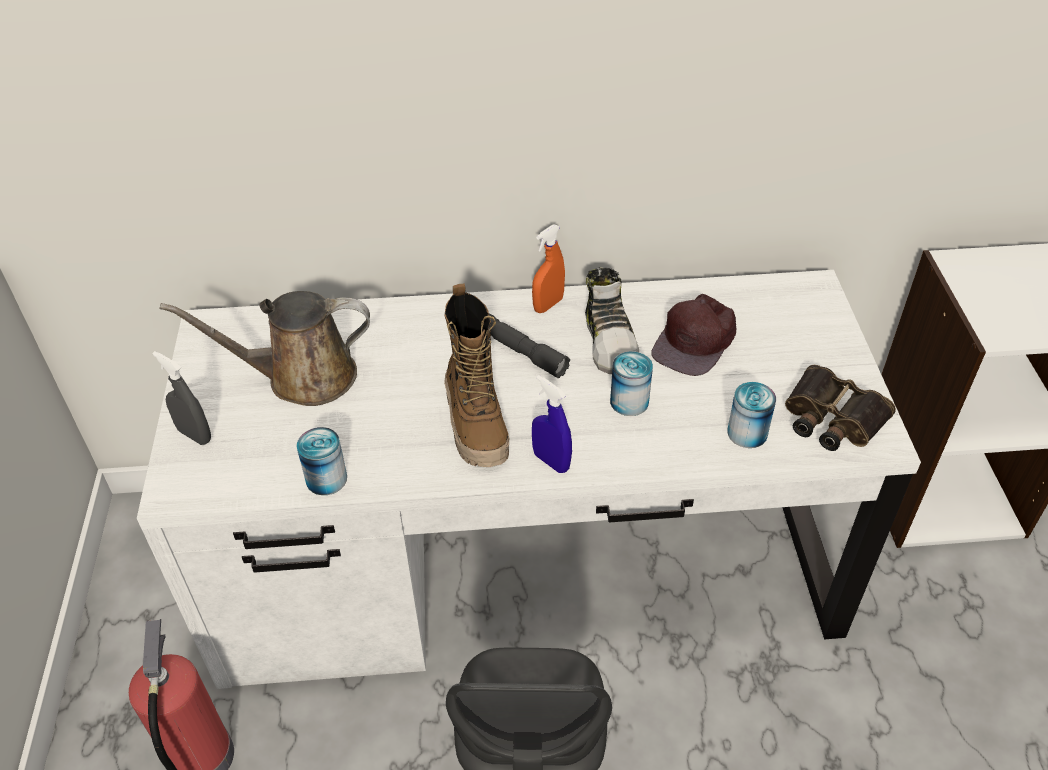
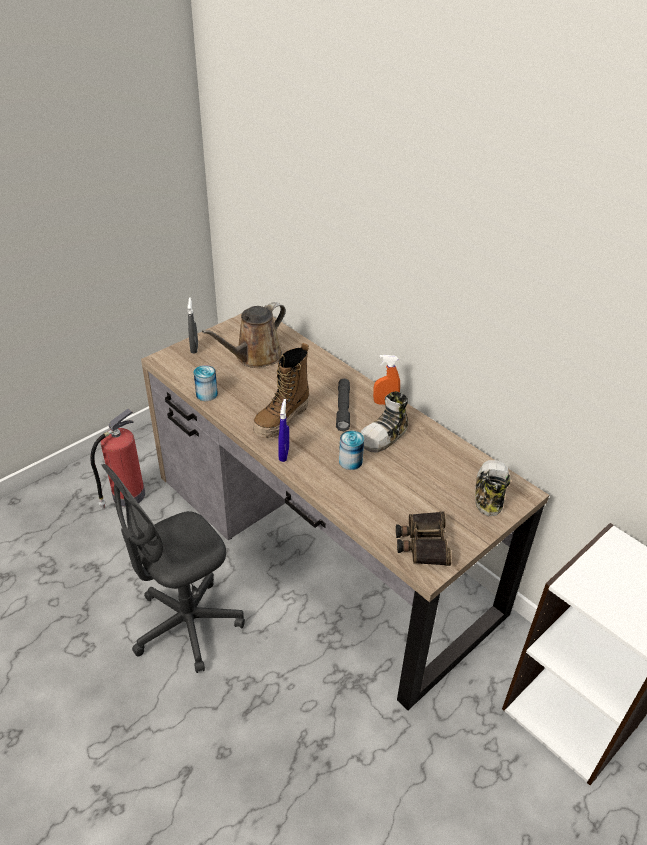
camera: 50 degrees right, 5 degrees down
(302, 377) = (255, 357): brown watering can -> brown watering can turned 90 degrees counterclockwise
(526, 562) = (321, 542): white desk -> brown desk
(696, 341) = (421, 465): brown cap -> none
(747, 433) = (375, 514): can -> none
(792, 312) = (489, 492): none -> shoe

